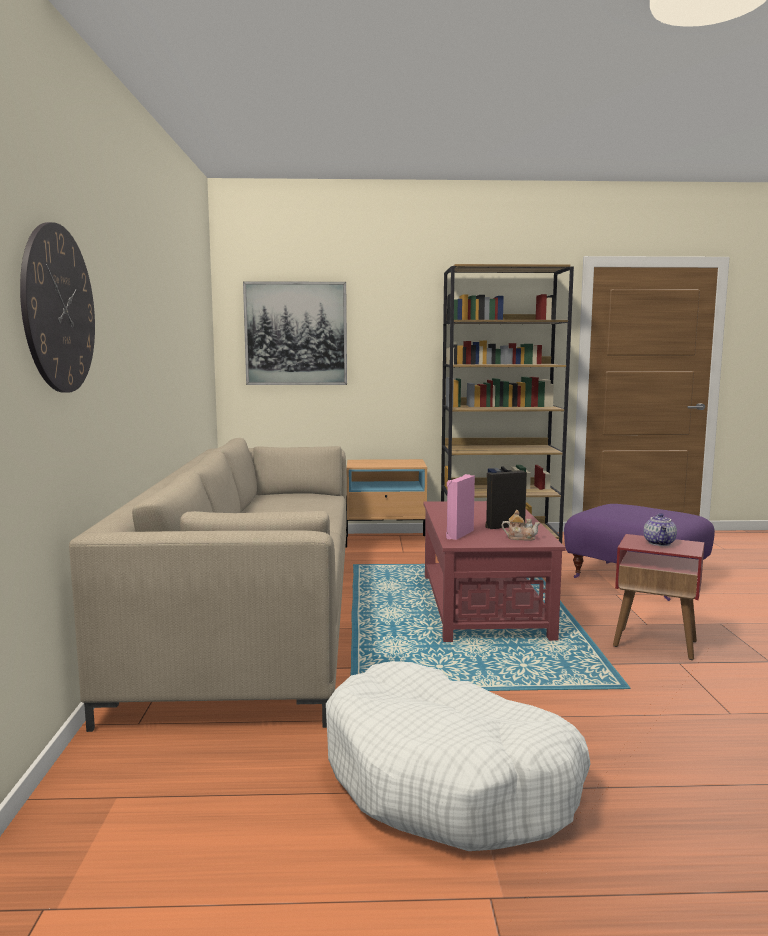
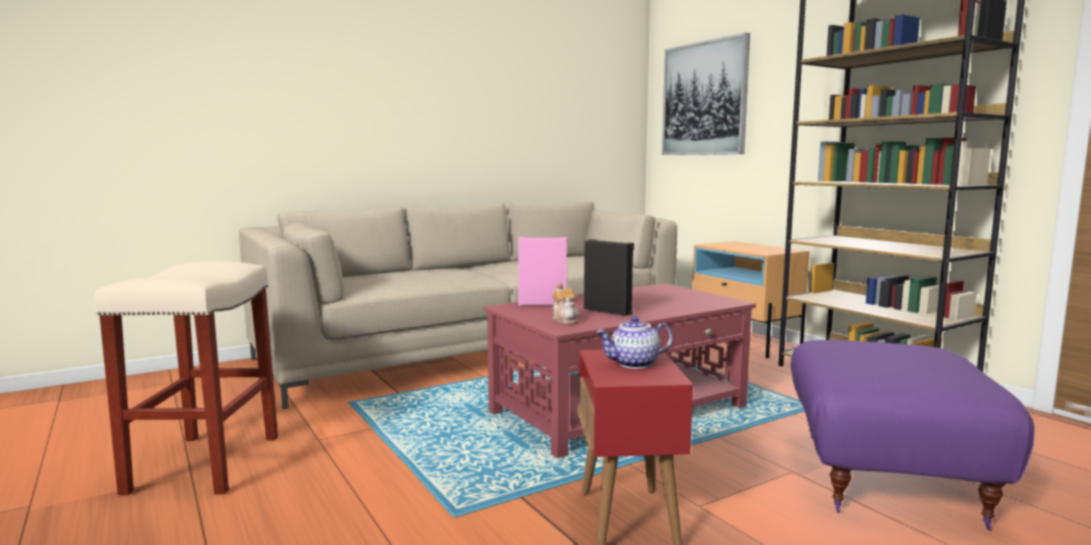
camera: 60 degrees right, 0 degrees up
(59, 309) = (251, 76): wall clock -> none
(449, 780) = (205, 463): white dog bed -> beige stool

